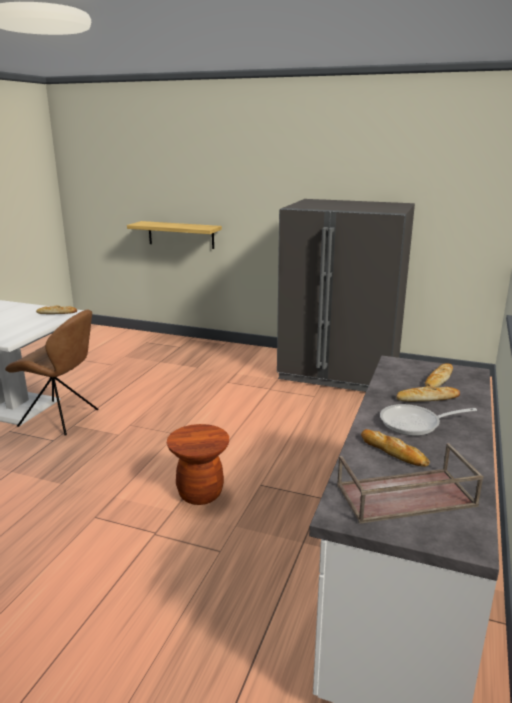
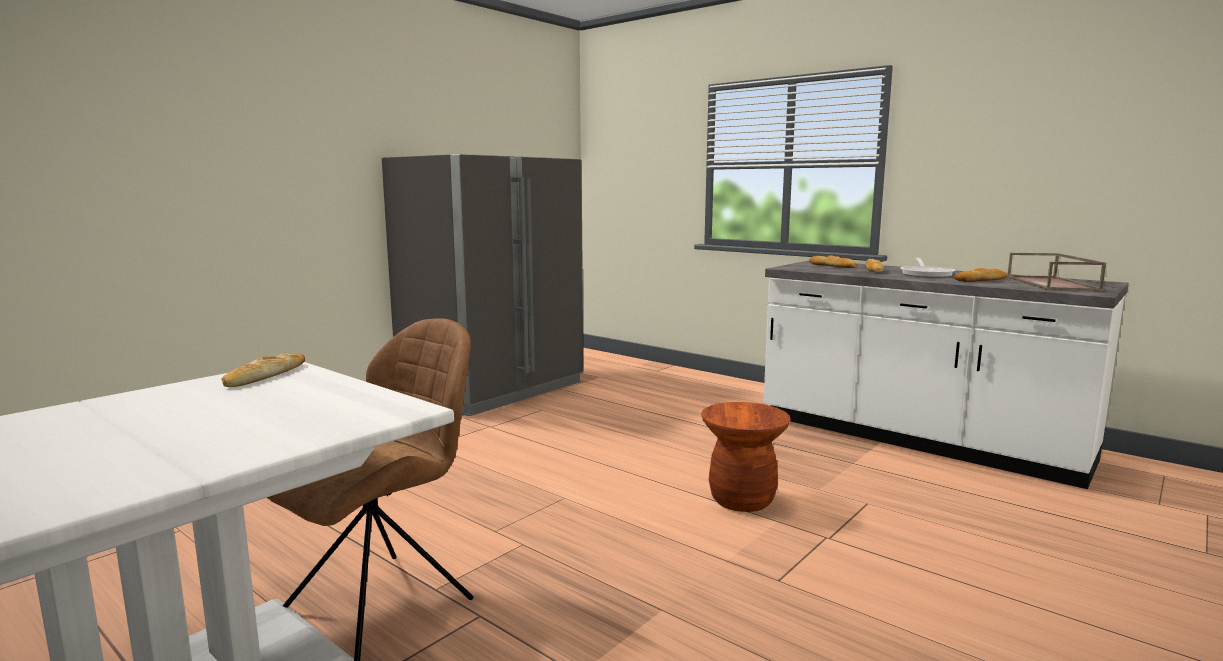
camera: 70 degrees left, 10 degrees down
(181, 235) = (148, 236): shelf -> none

